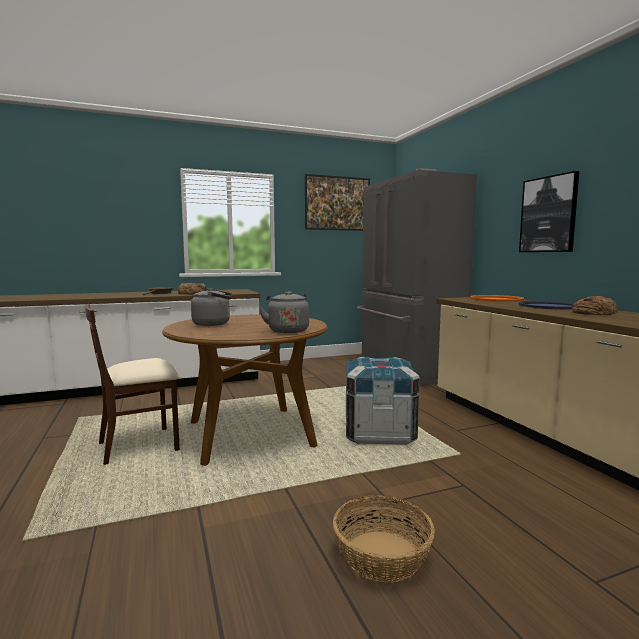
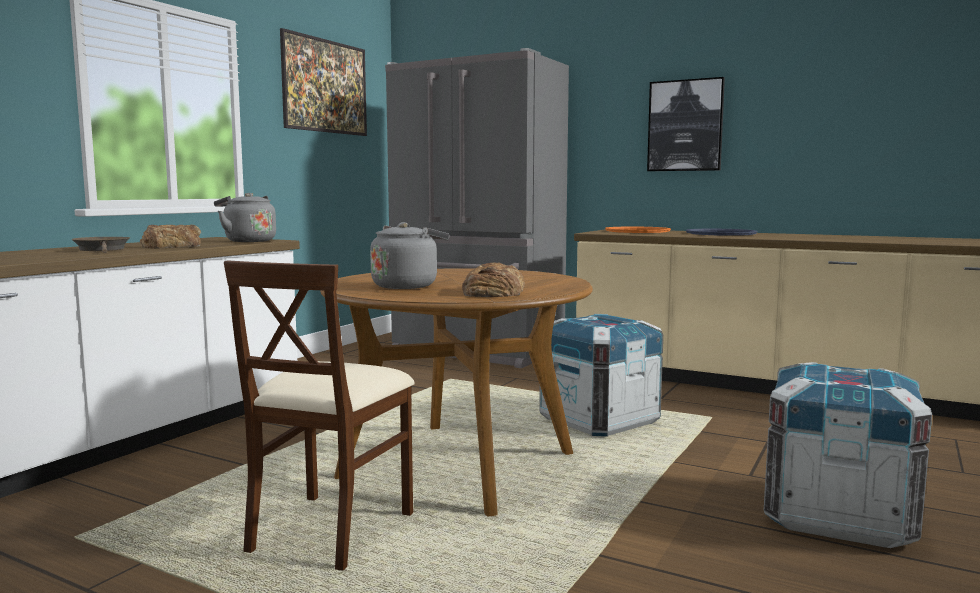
camera: 40 degrees left, 0 degrees up
(287, 330) = (550, 281): grey kettle -> grey kettle (248, 241)
(382, 556) = (838, 515): basket -> crate
(593, 312) = (782, 235): bread -> bread (492, 292)

